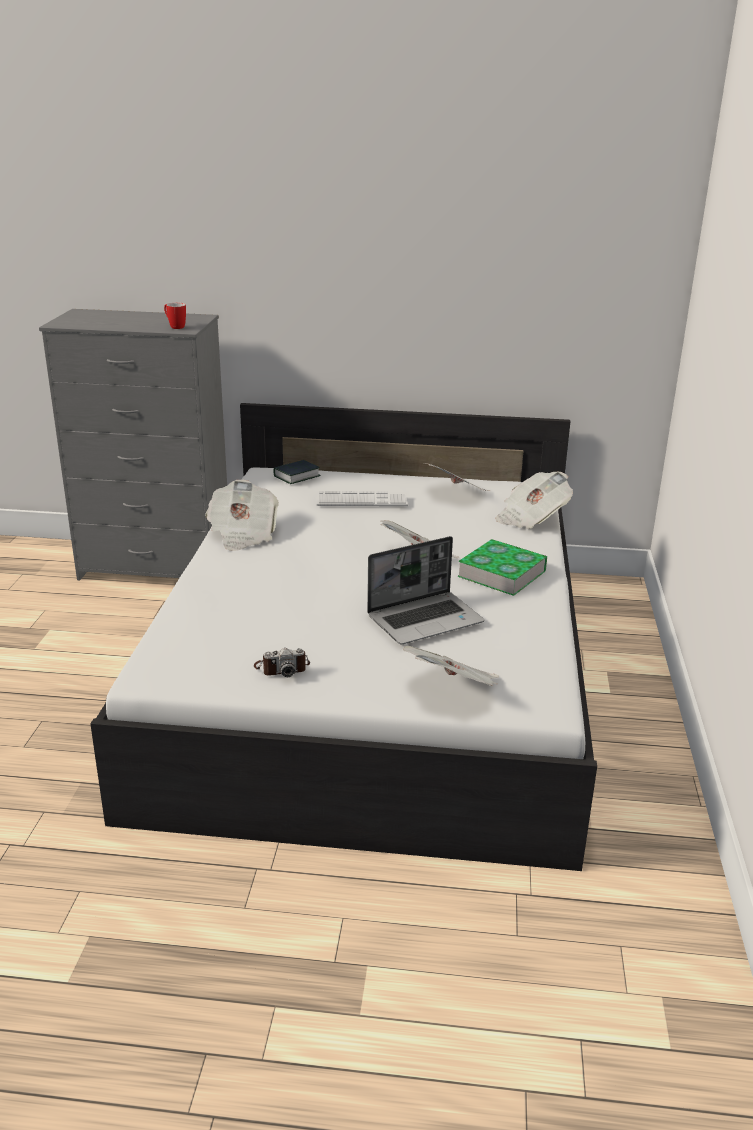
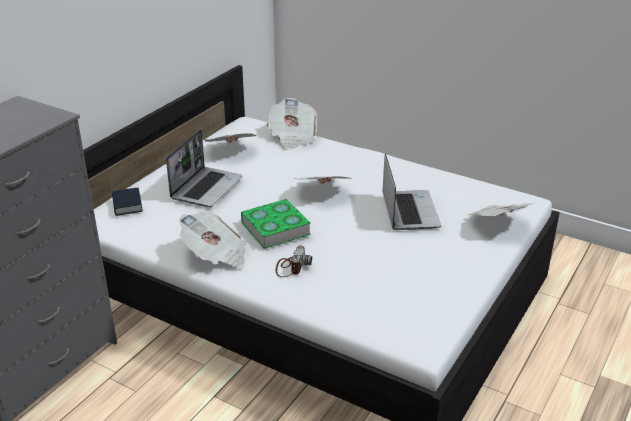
camera: 65 degrees left, 5 degrees up
(175, 327) = (38, 119): mug -> none
(282, 668) = (442, 281): camera -> camera (291, 267)
(362, 500) = (206, 188): keyboard -> laptop
(502, 573) = (364, 169): book -> book (275, 228)

